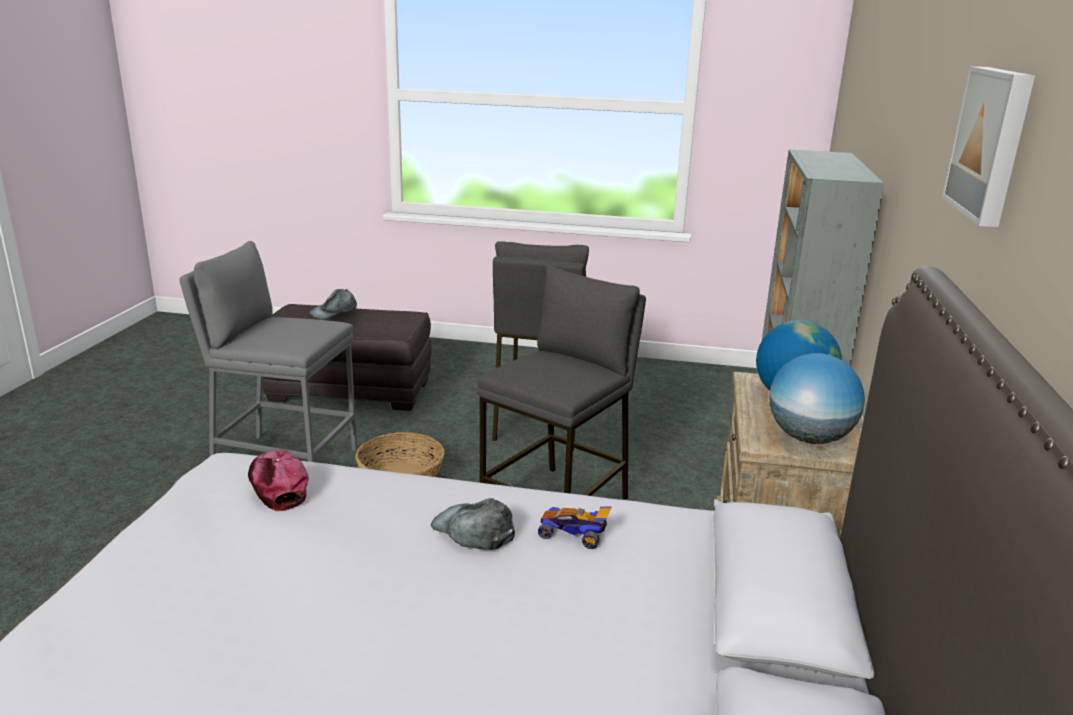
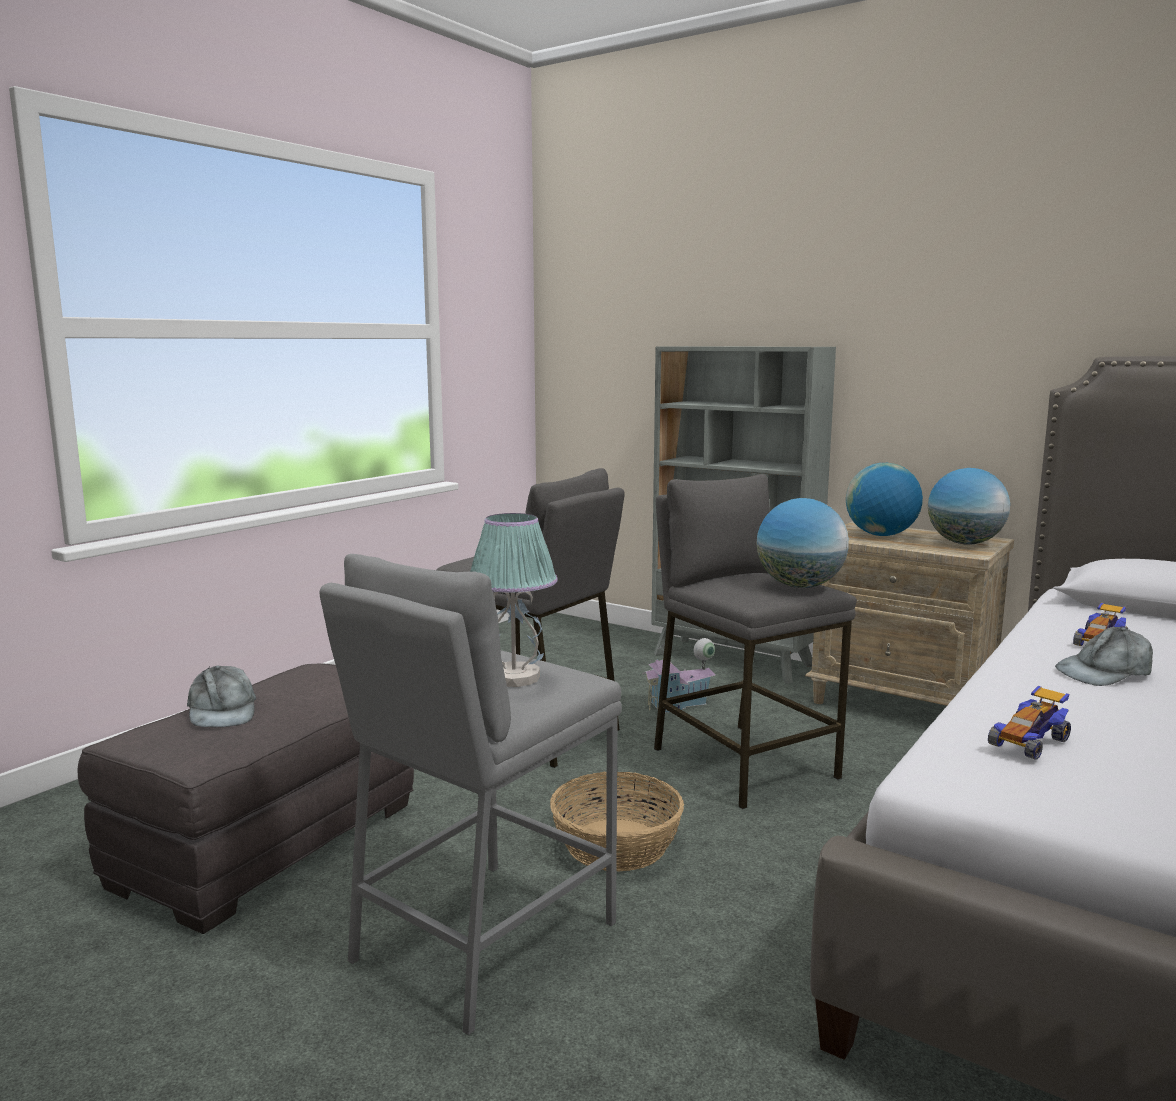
camera: 65 degrees left, 10 degrees down
(277, 486) = (1028, 742): cap -> toy car
(287, 332) = (513, 678): none -> table lamp
(558, 382) = (800, 586): none -> globe
(645, 465) = (679, 705): none -> toy house
(992, 143) = (1091, 272): picture -> none

